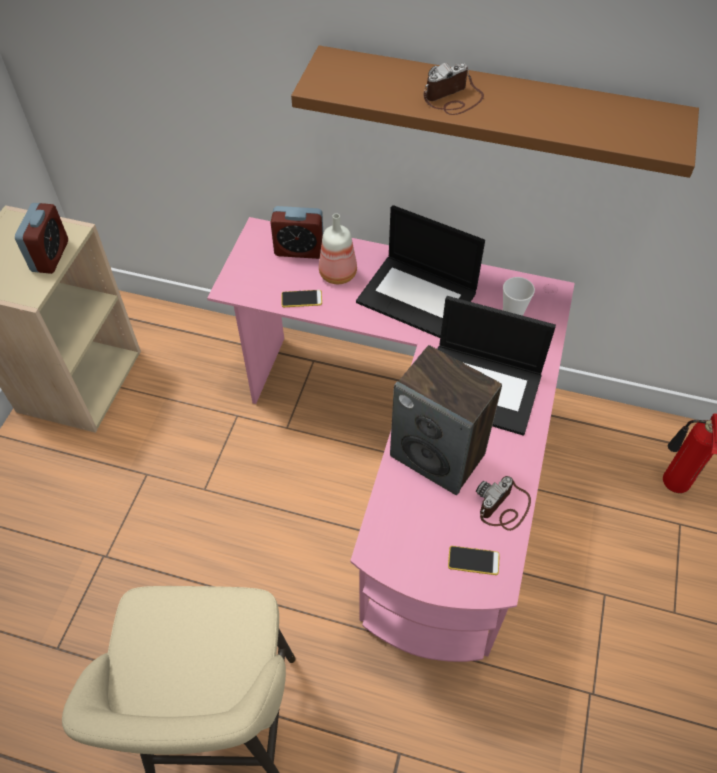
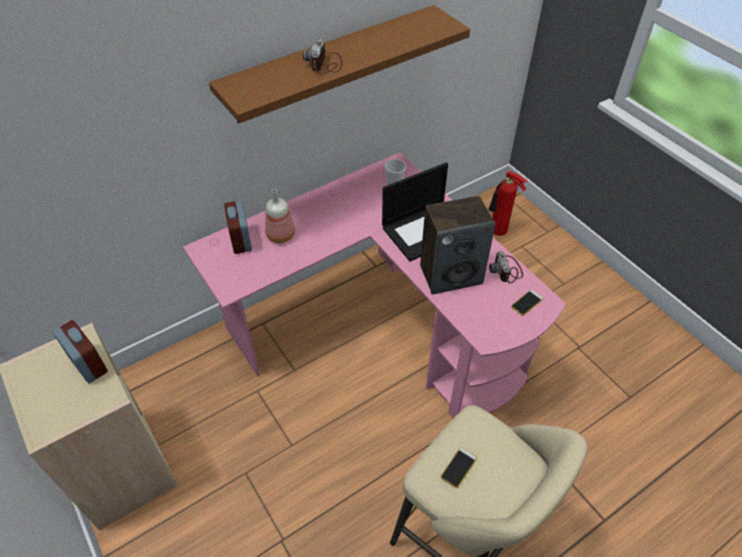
camera: 50 degrees left, 5 degrees down
(299, 250) = (241, 240): alarm clock -> alarm clock turned 120 degrees clockwise
(301, 299) = (279, 263): phone -> phone (458, 467)
(418, 297) = (338, 213): laptop -> none

